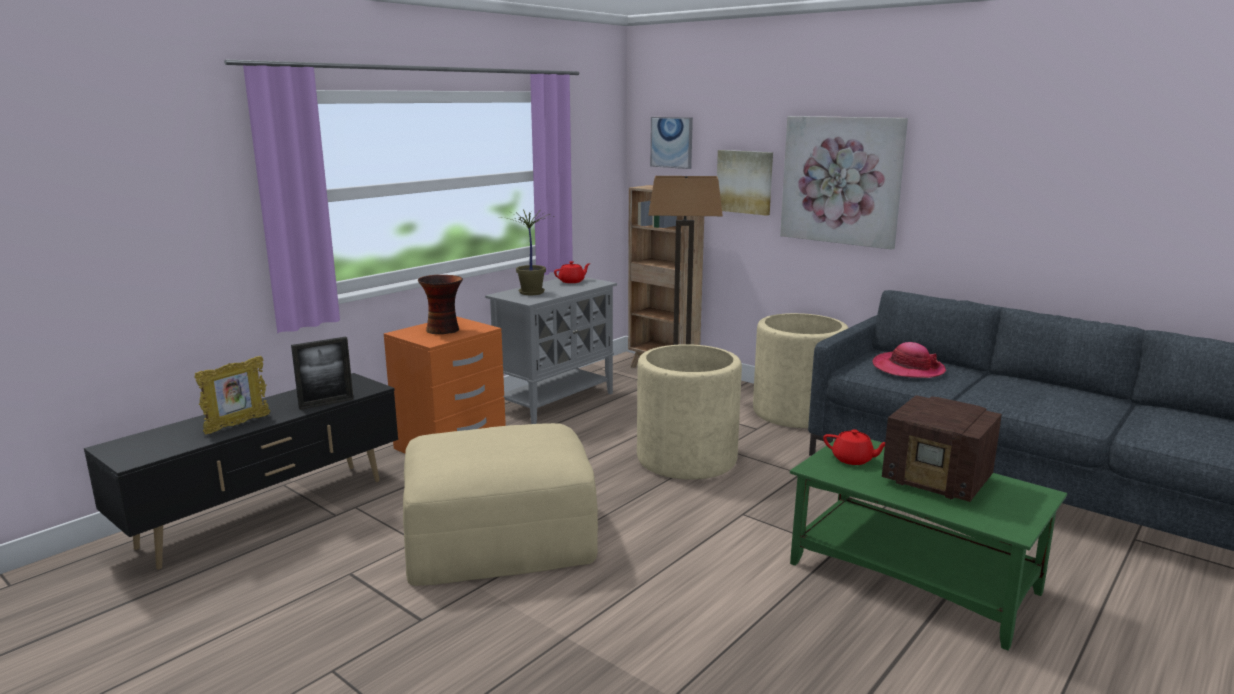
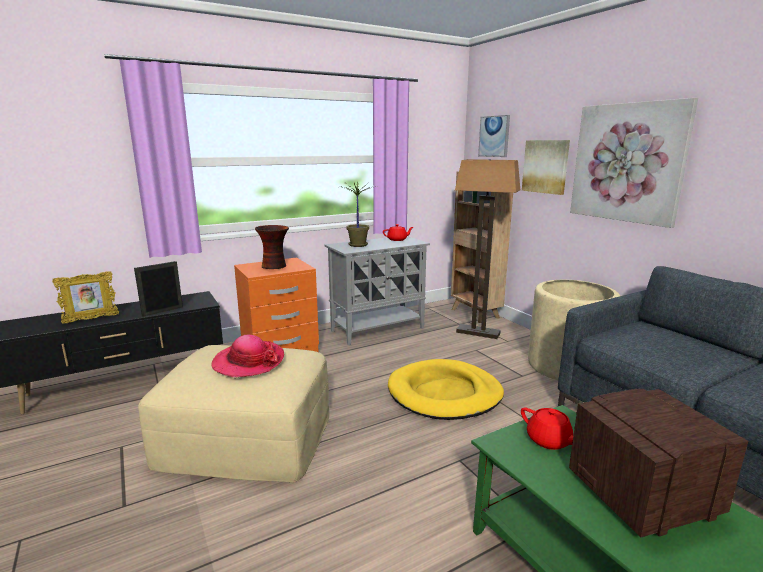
camera: 20 degrees right, 0 degrees up
(326, 403) = (162, 311): picture frame -> picture frame turned 150 degrees clockwise
(687, 458) = (444, 393): beige planter -> yellow dog bed
(908, 368) = (664, 345): hat -> hat (248, 362)
(938, 481) = (639, 495): radio -> radio turned 105 degrees clockwise

